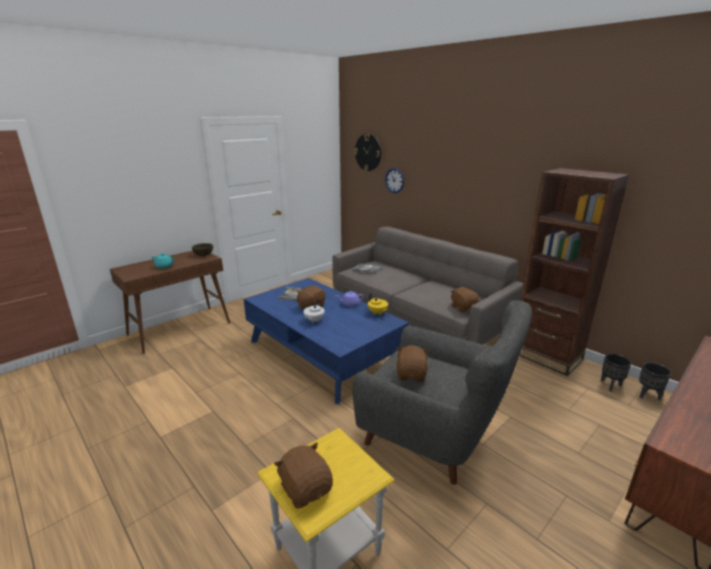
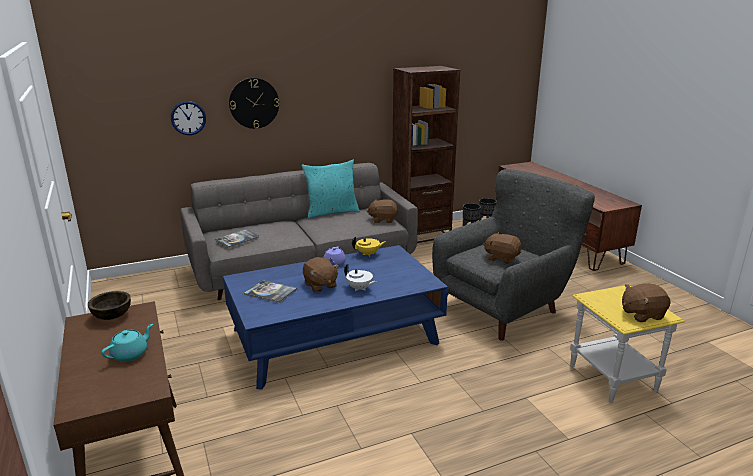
camera: 70 degrees left, 0 degrees up
(368, 152) = (125, 86): wall clock -> wall clock (254, 103)
(453, 286) = (331, 212): none -> turquoise pillow

